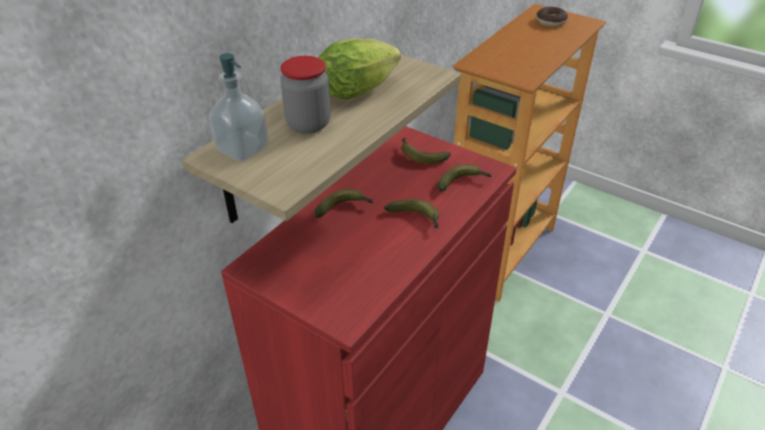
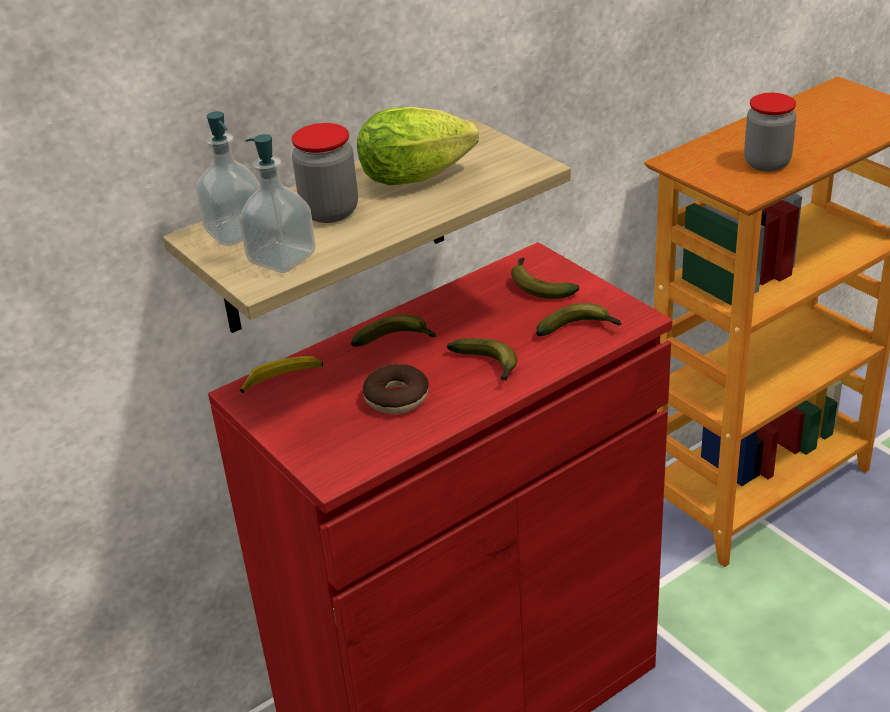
camera: 20 degrees right, 5 degrees down
(274, 251) = (282, 379): none -> banana
(292, 167) = (282, 259): none -> soap dispenser
(527, 59) = (767, 163): none -> jar
(551, 21) = (845, 107): donut -> donut (396, 398)

